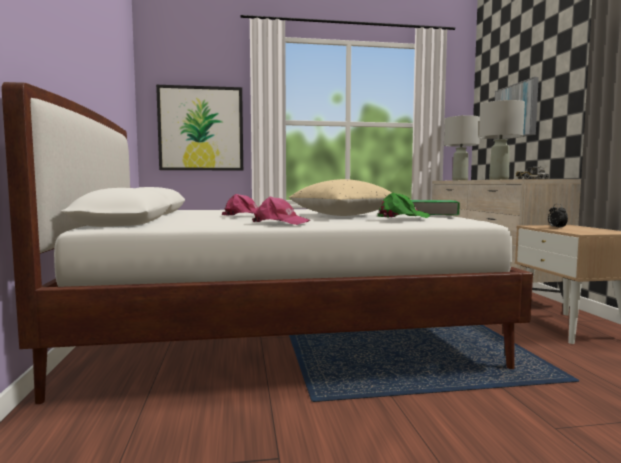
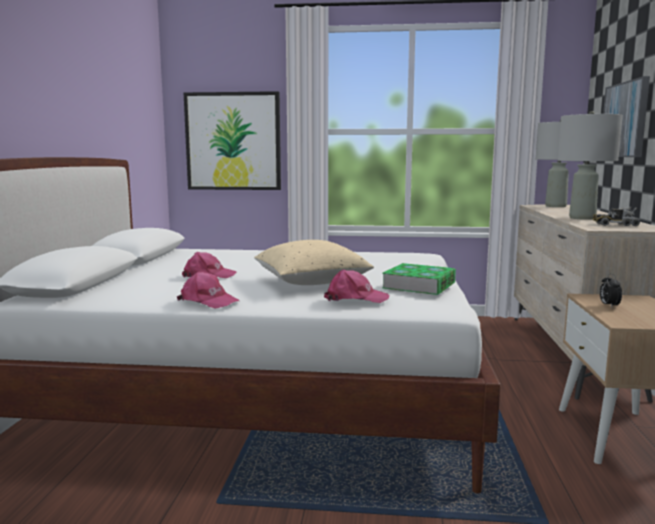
camera: 15 degrees right, 5 degrees up
(402, 217) = (355, 298): green cap -> pink cap

